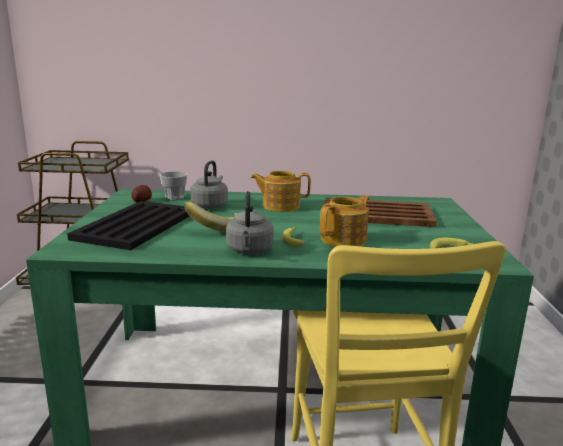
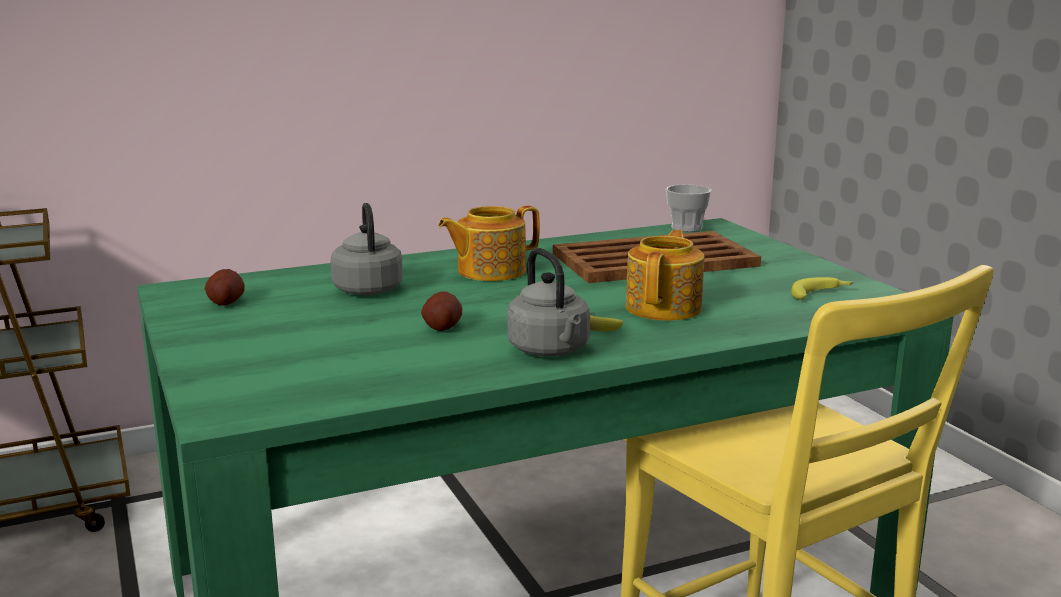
camera: 25 degrees left, 0 degrees up
(137, 225) = (292, 345): black tray -> none
(174, 197) = (278, 285): cup -> cup (686, 228)
(215, 229) = (442, 327): banana -> potato

